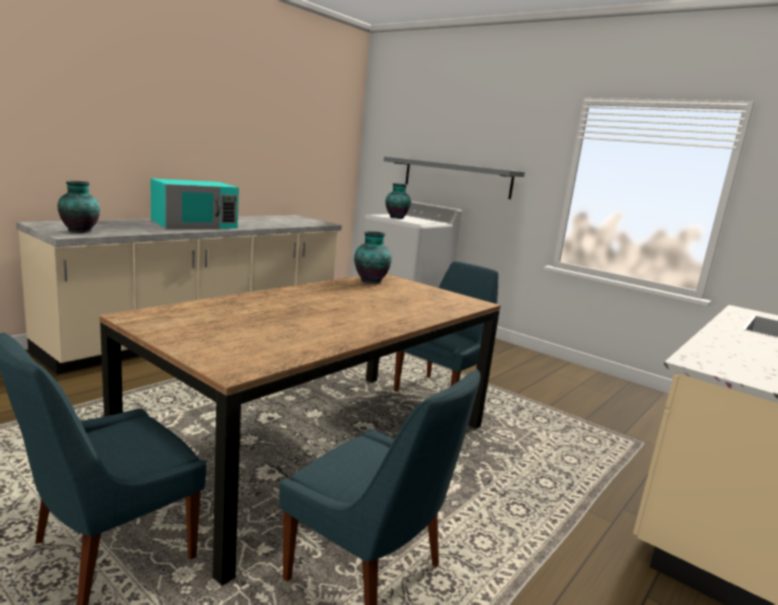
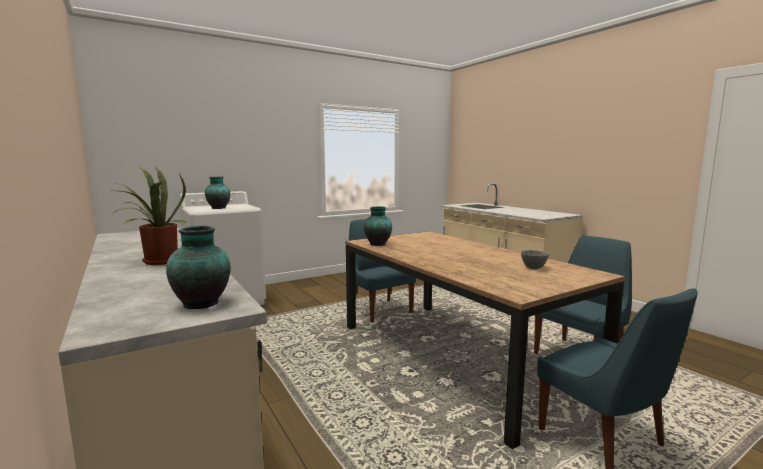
camera: 70 degrees left, 5 degrees down
(195, 224) = (157, 262): turquoise microwave -> potted plant
(266, 336) = (533, 268): none -> grey bowl
(456, 177) = (229, 165): grey shelf -> none

